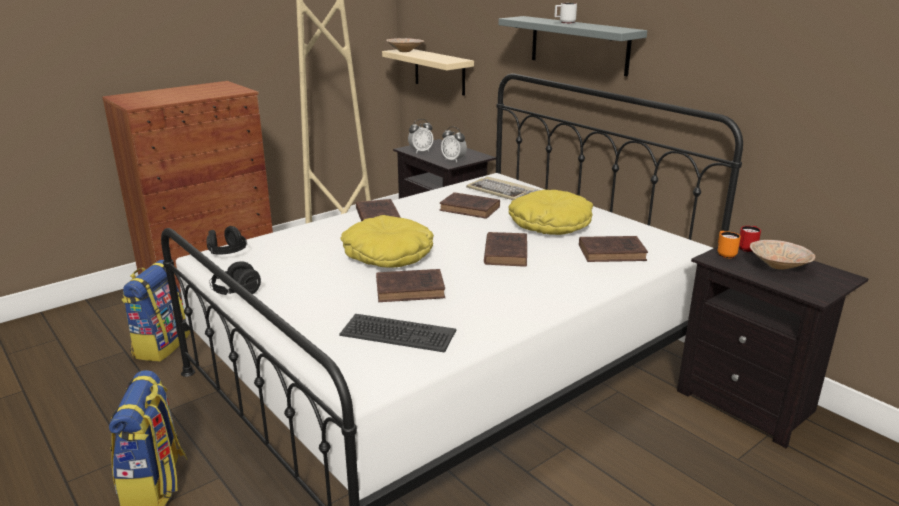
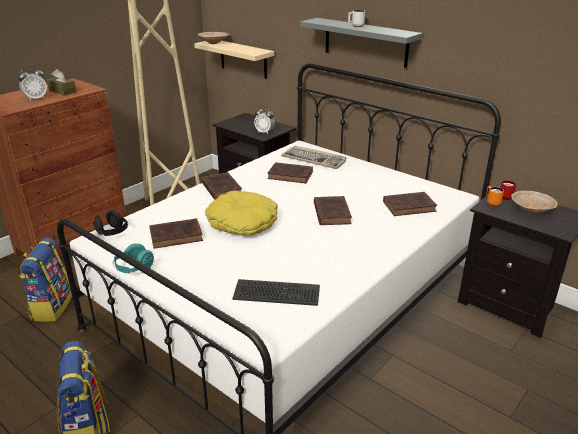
camera: 10 degrees left, 5 degrees up
(207, 91) = (62, 91): none -> brown tissue box
(236, 293) = (134, 269): black headphones -> turquoise headphones
(412, 289) = (273, 253): brown book -> brown book (177, 236)
(420, 151) = (235, 125): alarm clock -> alarm clock (36, 99)
(551, 225) = (356, 185): yellow pillow -> none

